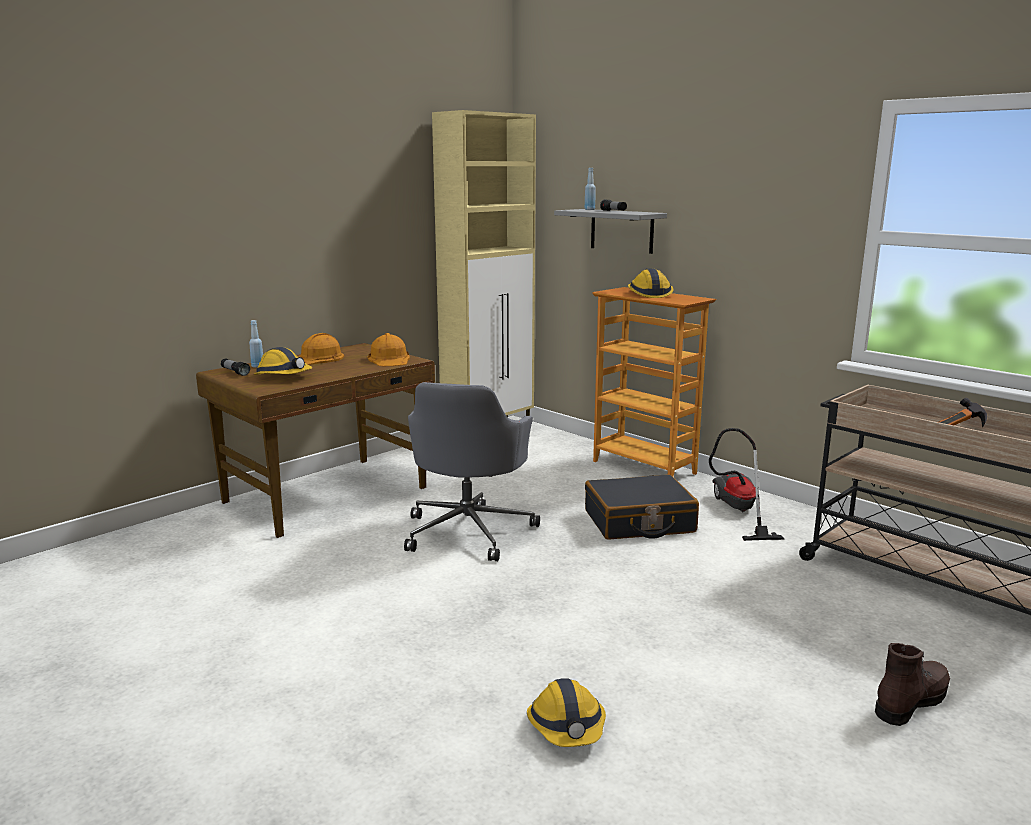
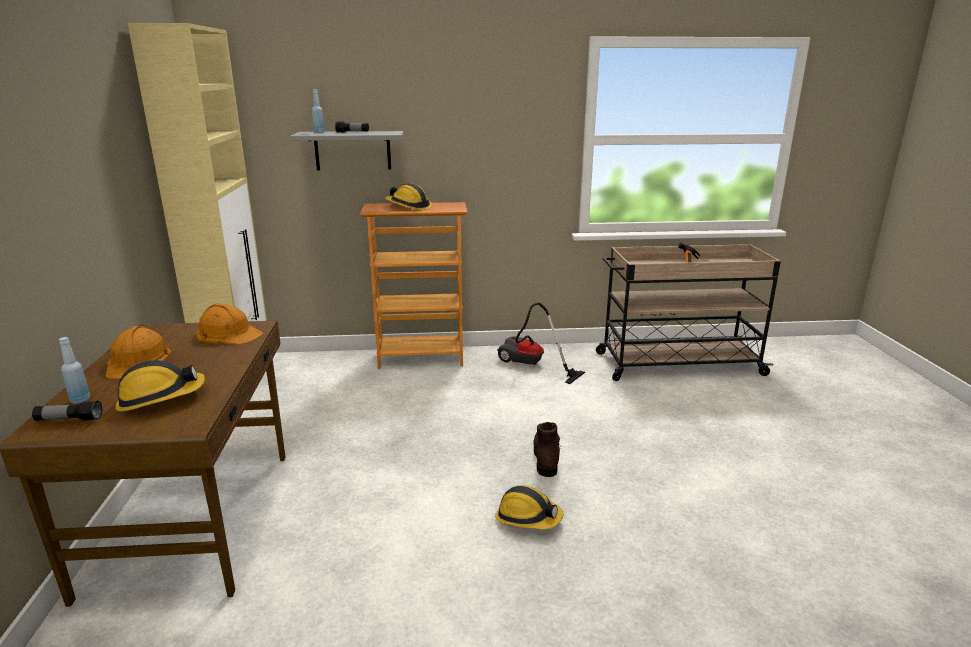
camera: 50 degrees left, 5 degrees up
(469, 531) = (401, 475): grey office chair -> none
(567, 726) = (729, 571): hard hat -> hard hat (528, 517)
(639, 522) = (496, 402): black suitcase -> none
(910, 701) = (786, 437): brown boot -> brown boot (546, 457)

